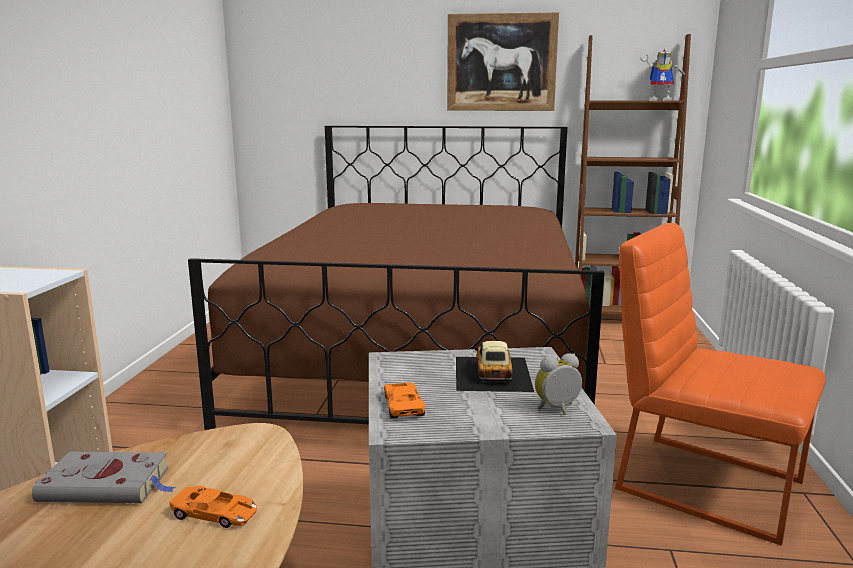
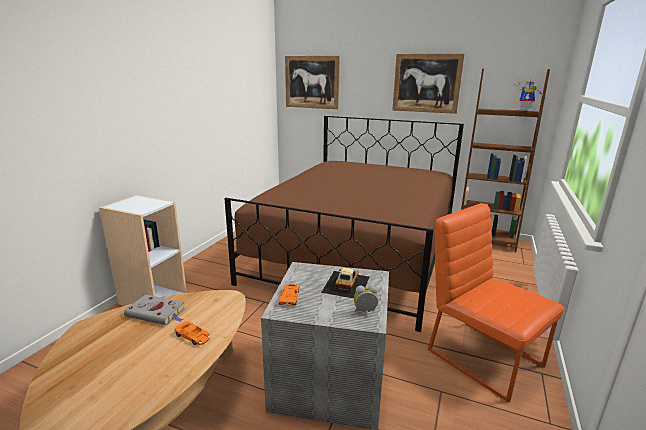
camera: 15 degrees right, 5 degrees up
(297, 67) = (312, 82): none -> picture

